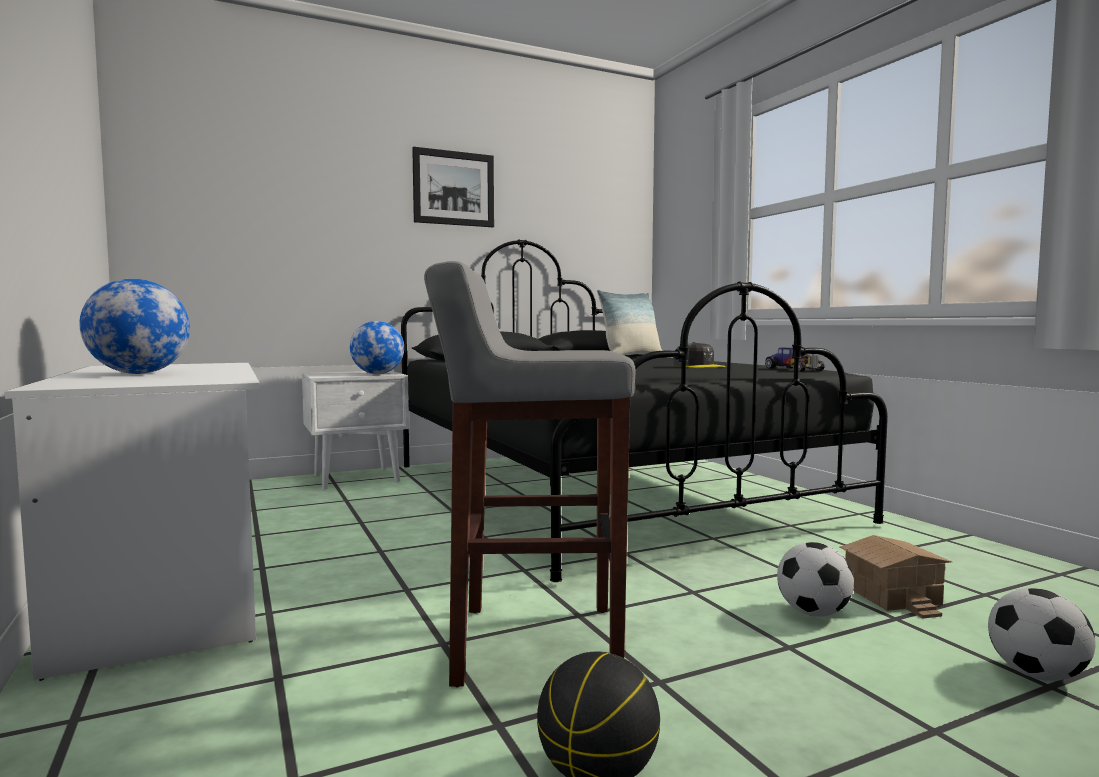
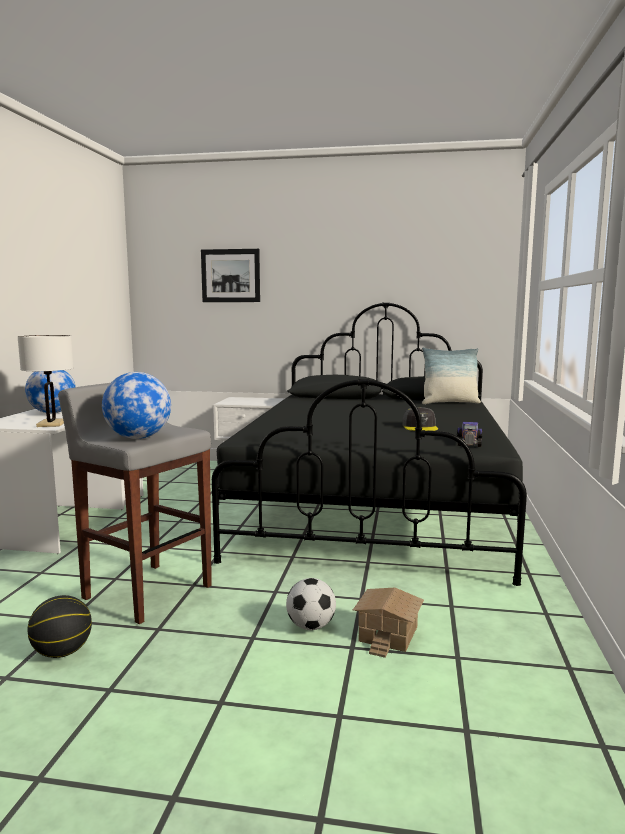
camera: 35 degrees right, 5 degrees up
(213, 379) = (52, 424): none -> white table lamp
(378, 374) = (260, 403): globe -> globe (138, 438)
(454, 188) = (333, 266): picture -> picture (230, 275)
(1037, 675) = (349, 708): football -> none

